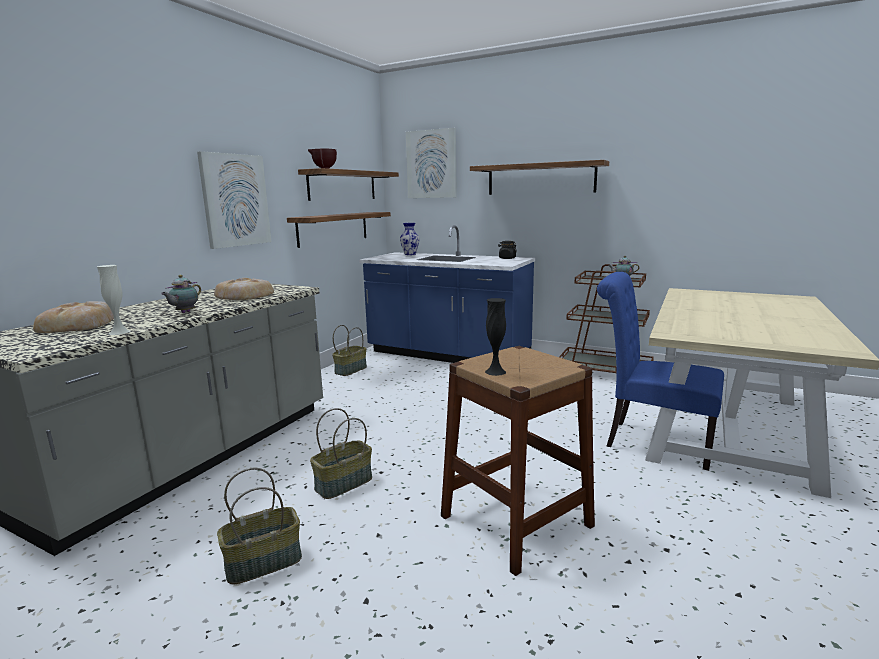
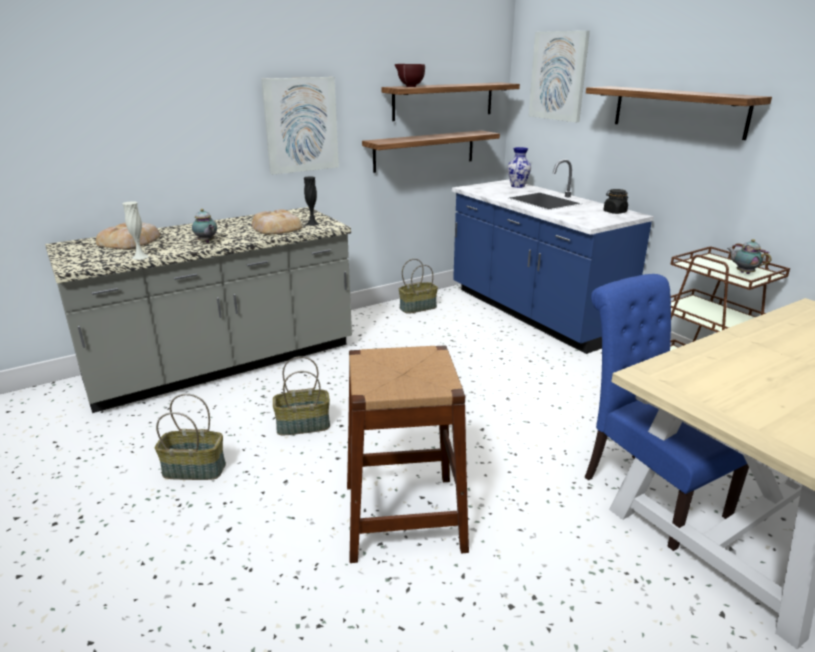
camera: 30 degrees right, 10 degrees up
(184, 312) = (206, 242): teapot -> teapot turned 90 degrees counterclockwise
(495, 372) = (368, 372): black vase -> black vase (312, 224)

